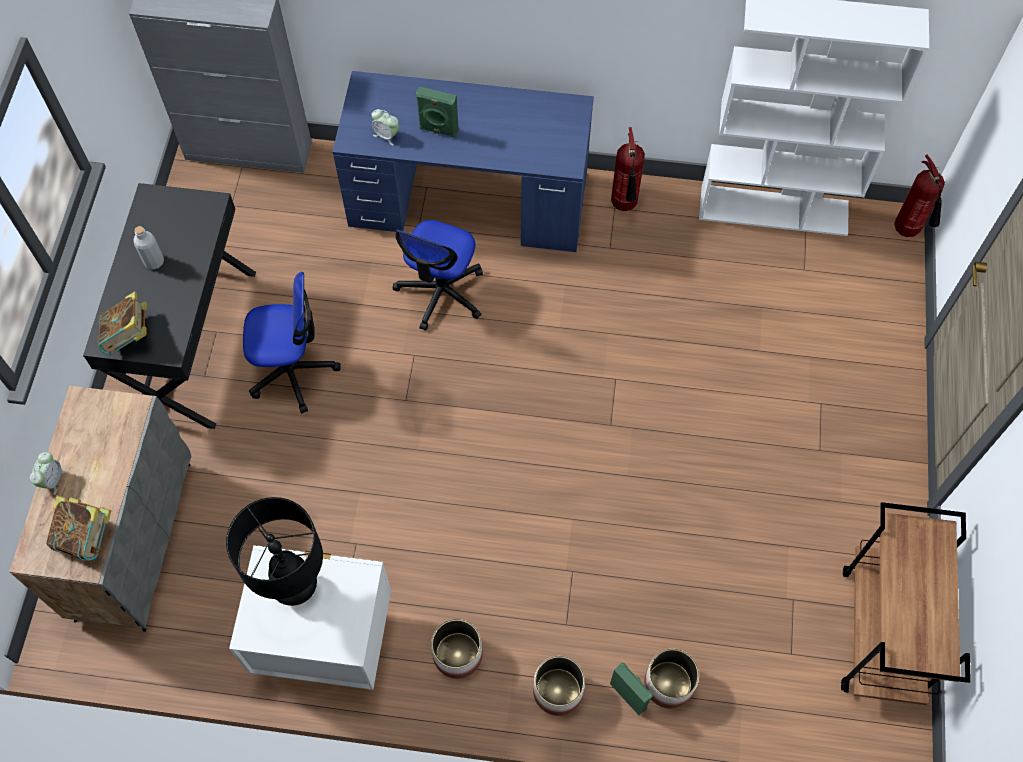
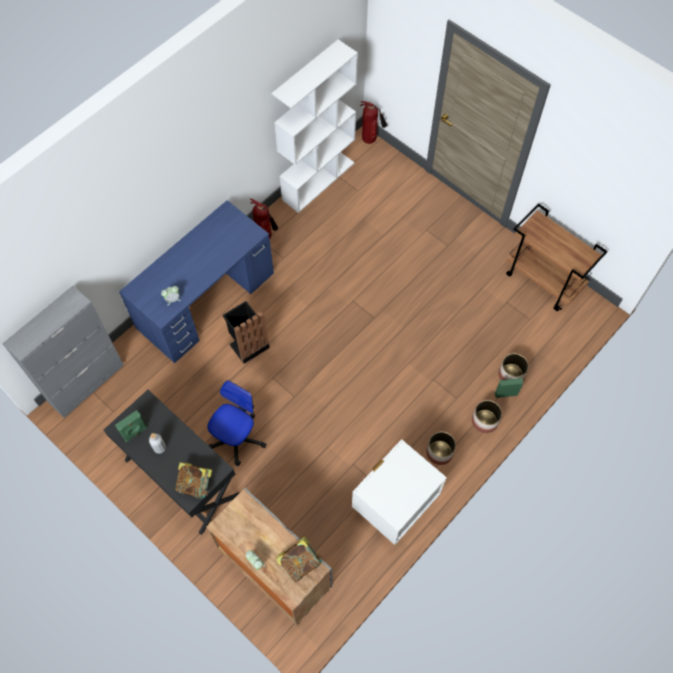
camera: 55 degrees left, 0 degrees up
(296, 588) = (388, 484): black table lamp -> none
(438, 130) = (189, 275): green speaker -> green speaker (135, 433)
(441, 293) = (248, 344): office chair -> black trash can

